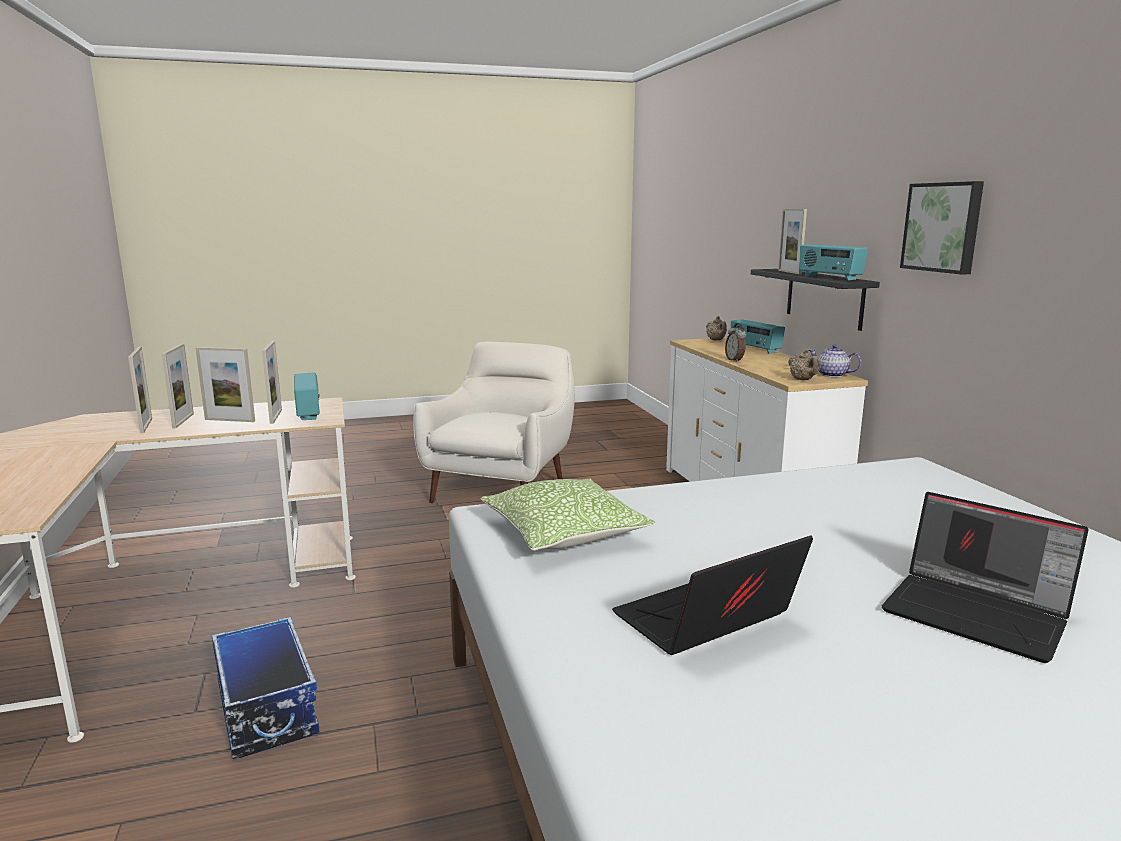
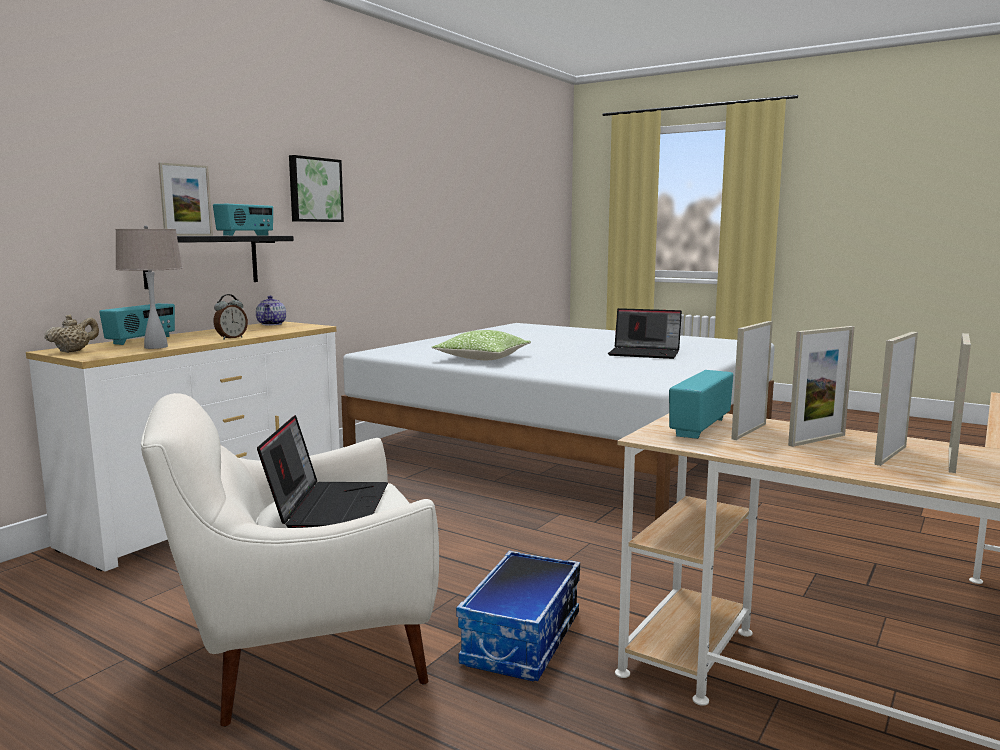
camera: 130 degrees left, 5 degrees down
(230, 420) = (817, 440): picture frame -> picture frame turned 90 degrees clockwise
(265, 709) = (819, 546): storage box -> storage box (523, 640)
(564, 533) = (631, 373): pillow -> pillow (482, 358)
(710, 349) = (156, 347): none -> beige table lamp
(802, 380) = (306, 325): beige teapot -> none
(978, 613) = (555, 341): laptop -> laptop (328, 505)

